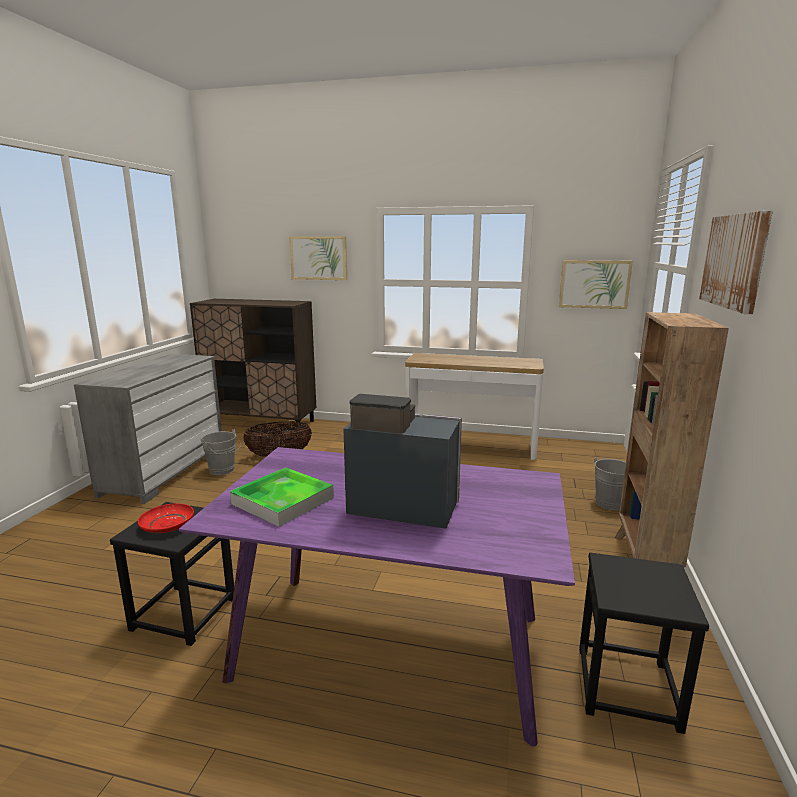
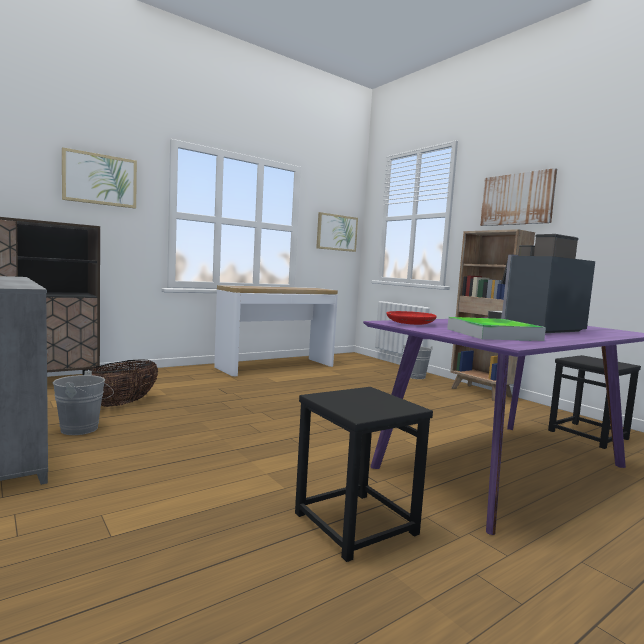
camera: 50 degrees left, 10 degrees down
(167, 525) = (364, 403): red plate -> red plate (410, 323)

